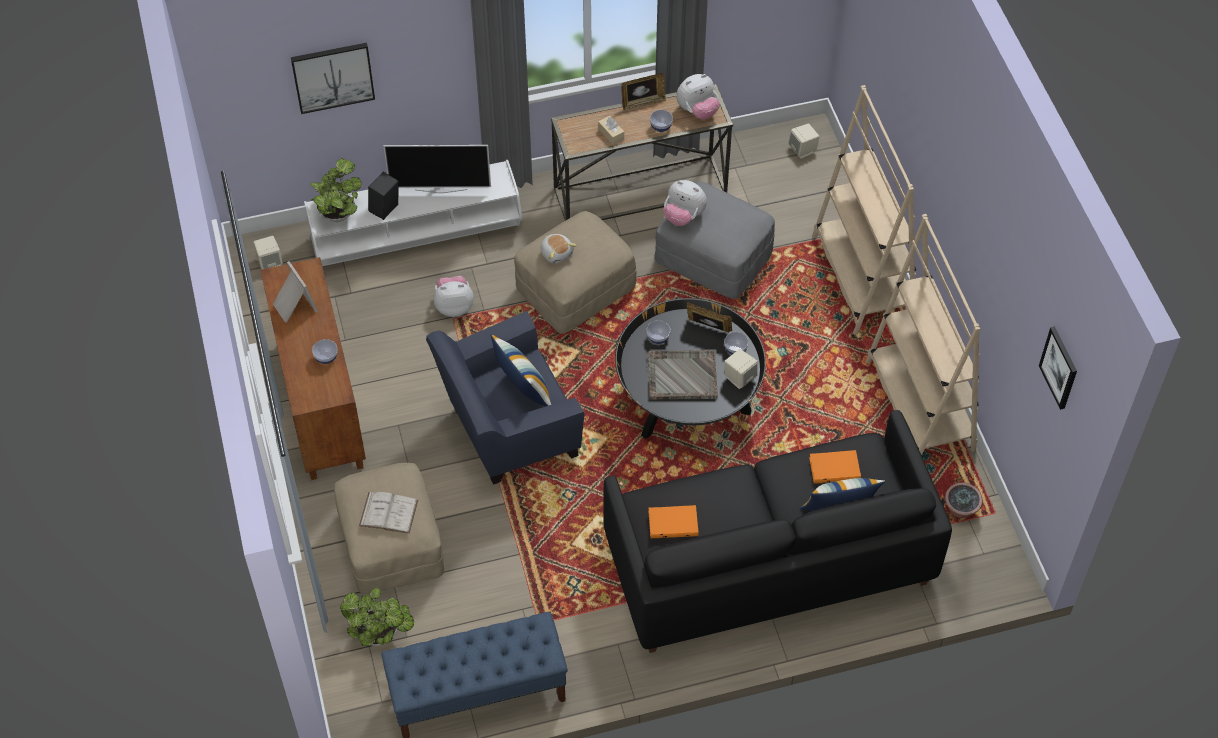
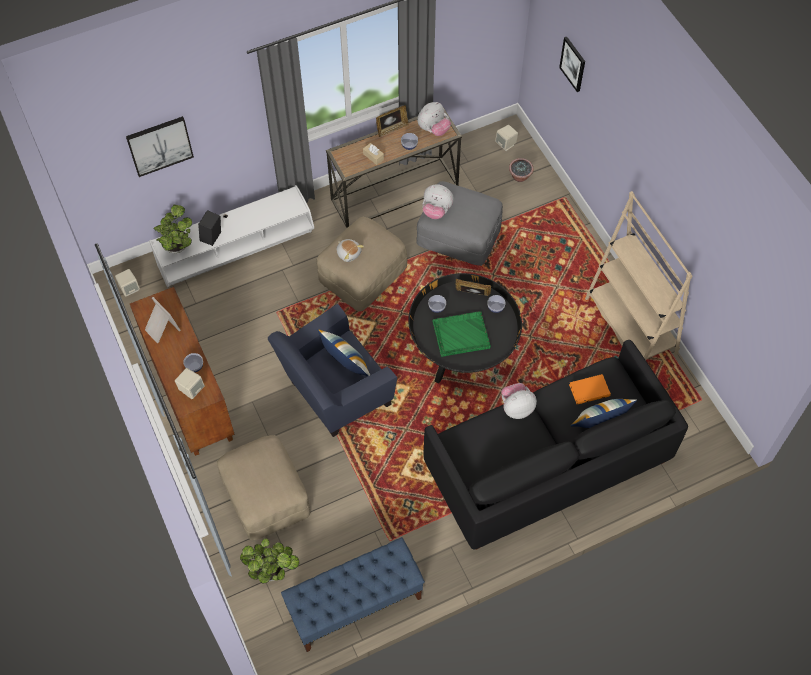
camera: 10 degrees left, 5 degrees up
(388, 512) = (264, 479): white book -> none
(441, 189) = (251, 215): television -> none
(454, 306) = (275, 302): plush toy -> plush toy (516, 407)
(673, 522) = (480, 452): orange book -> none
(681, 376) = (460, 334): grey tray -> green tray
(739, 378) = (503, 329): beige speaker -> beige speaker (191, 389)
(862, 277) = (569, 234): beige bookcase -> none
(960, 510) = (676, 401): potted plant -> potted plant (520, 177)
(1059, 367) = (764, 300): picture -> picture (573, 64)

